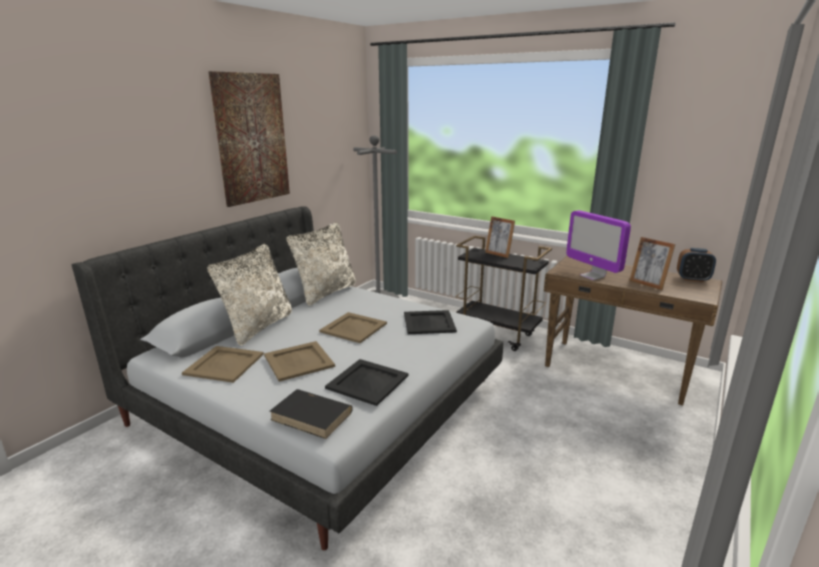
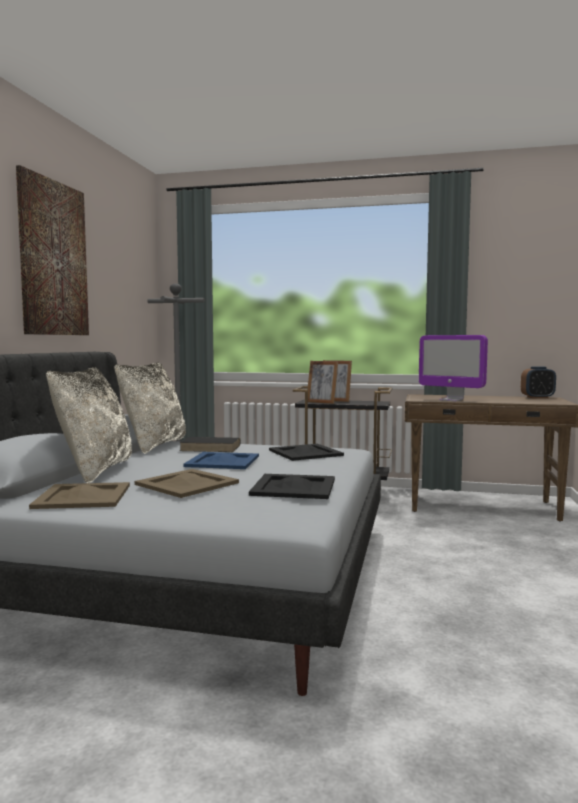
camera: 20 degrees left, 15 degrees down
(312, 416) = (260, 513): black book -> black book (211, 448)
(353, 328) = (223, 461): beige tray -> blue tray
(647, 284) = (505, 400): picture frame -> picture frame (321, 402)

